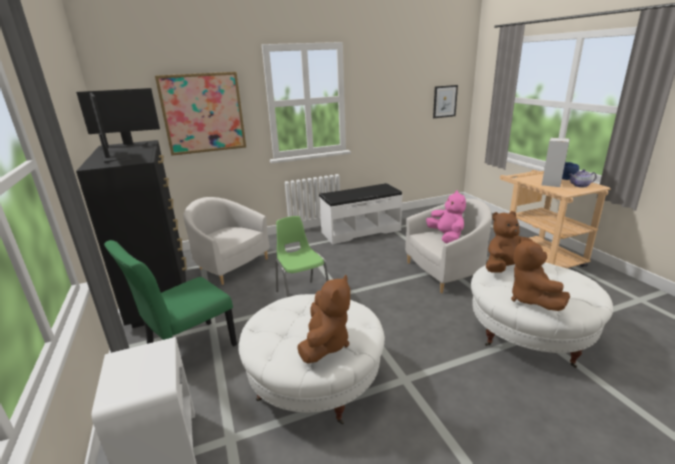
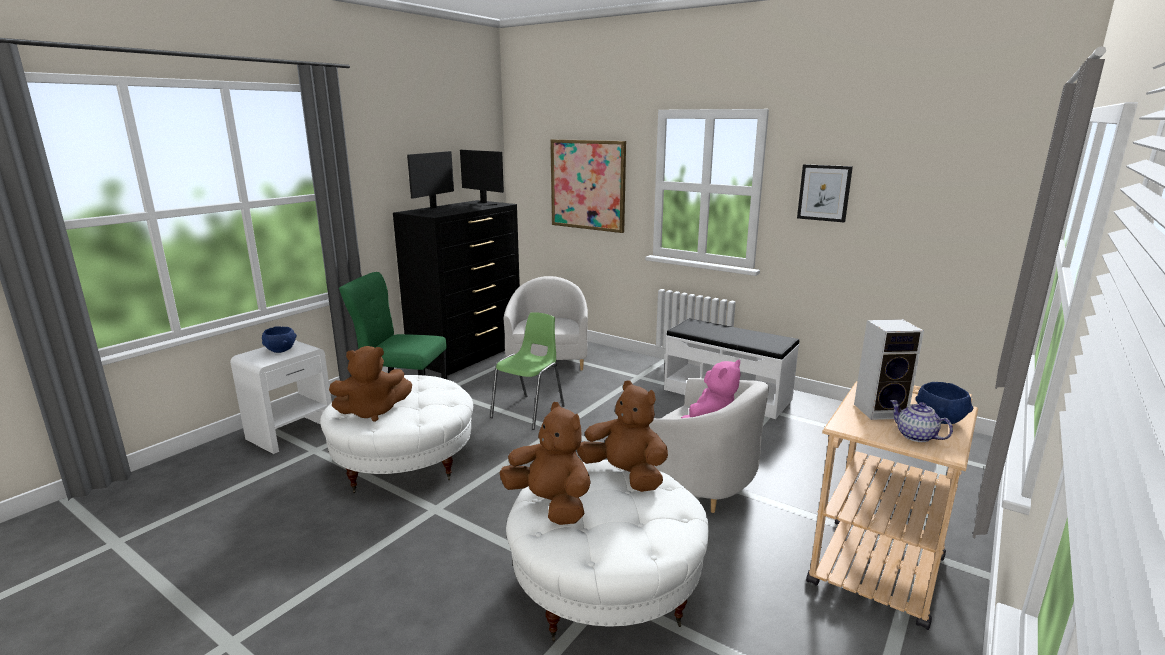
camera: 55 degrees right, 5 degrees down
(139, 367) = (280, 351): none -> blue bowl
(445, 101) = (971, 226): picture -> picture (824, 193)
(531, 299) = (550, 504): brown plush toy -> brown plush toy turned 75 degrees clockwise

